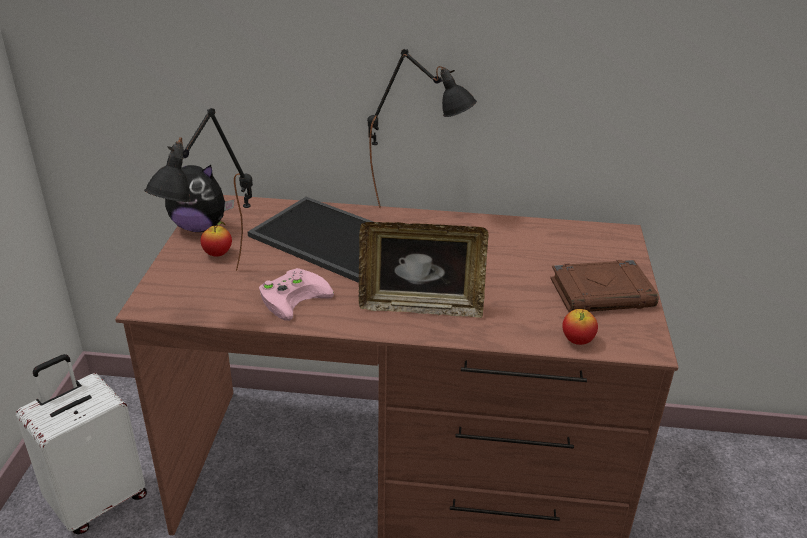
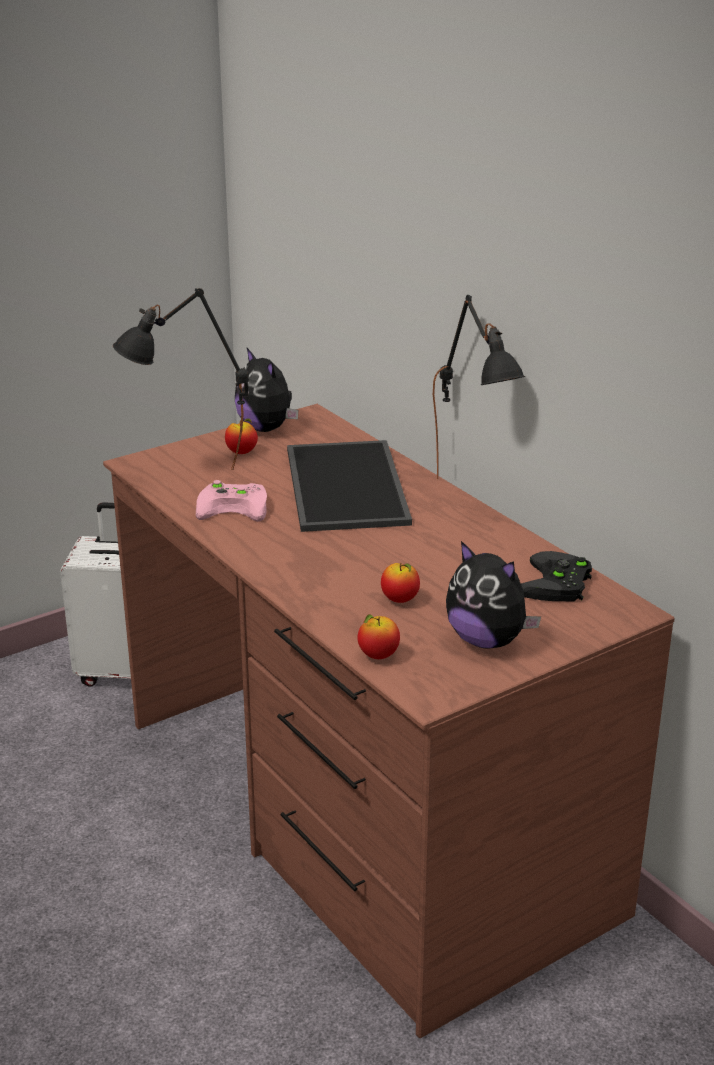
camera: 50 degrees right, 5 degrees down
(421, 306) = (309, 563): picture frame -> none
(516, 297) = (400, 600): none -> apple
(564, 238) = (557, 585): none -> black game controller
(602, 293) = (487, 640): brown book -> plush toy

